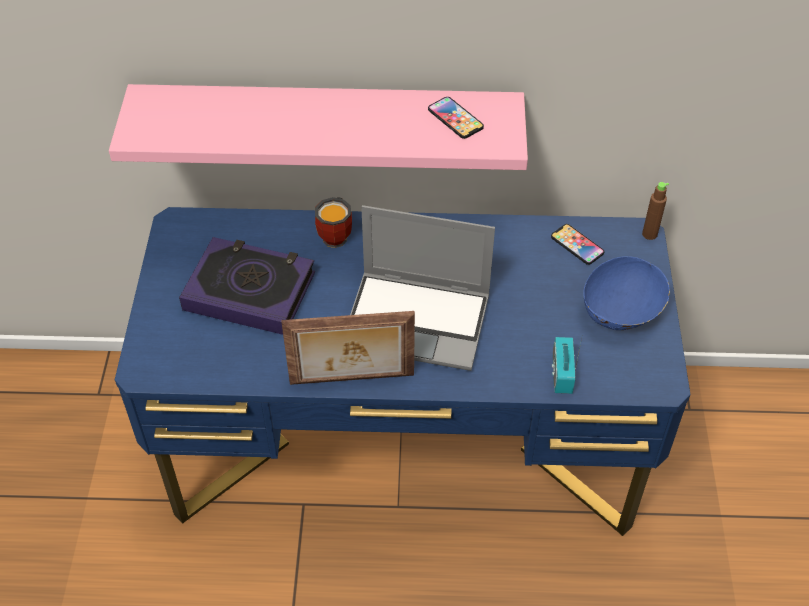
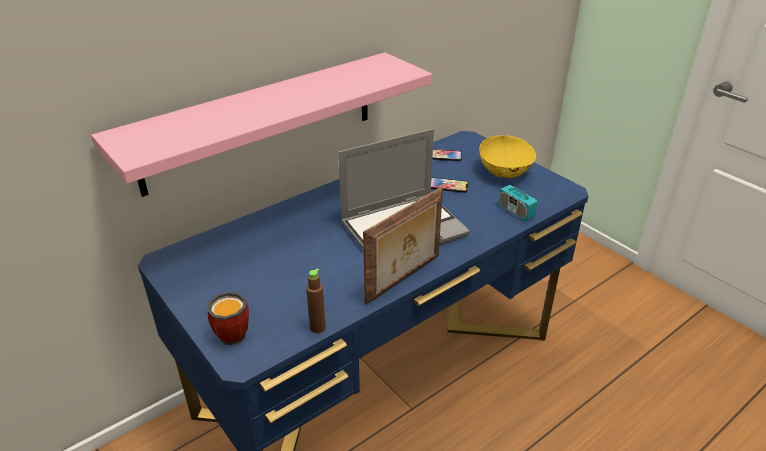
camera: 40 degrees left, 15 degrees down
(249, 291) = (270, 270): book -> none
(338, 235) = (295, 213): mug -> mug (233, 331)
(455, 118) = (364, 72): phone -> phone (447, 186)
(621, 312) = (505, 172): blue bowl -> yellow bowl
(649, 234) = (471, 136): brown bottle -> brown bottle (317, 327)

